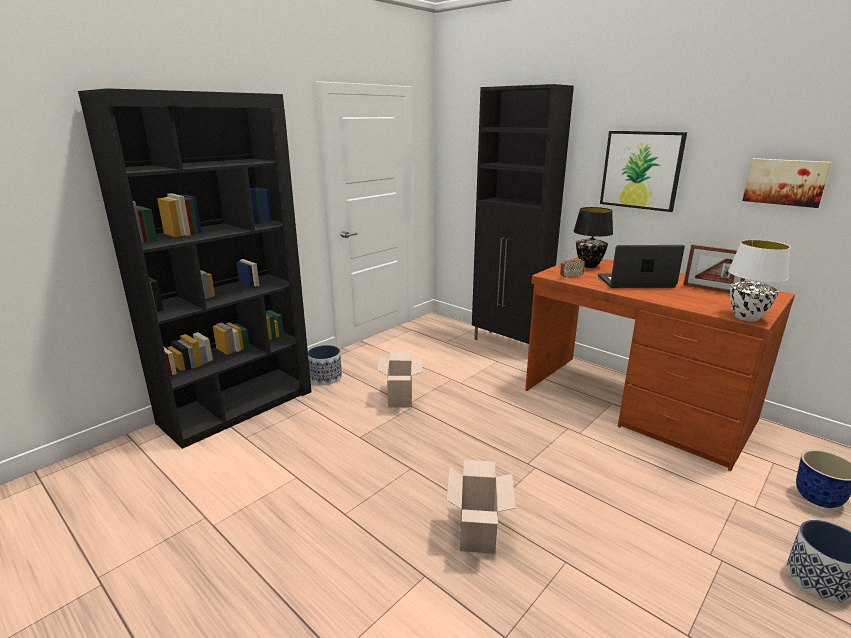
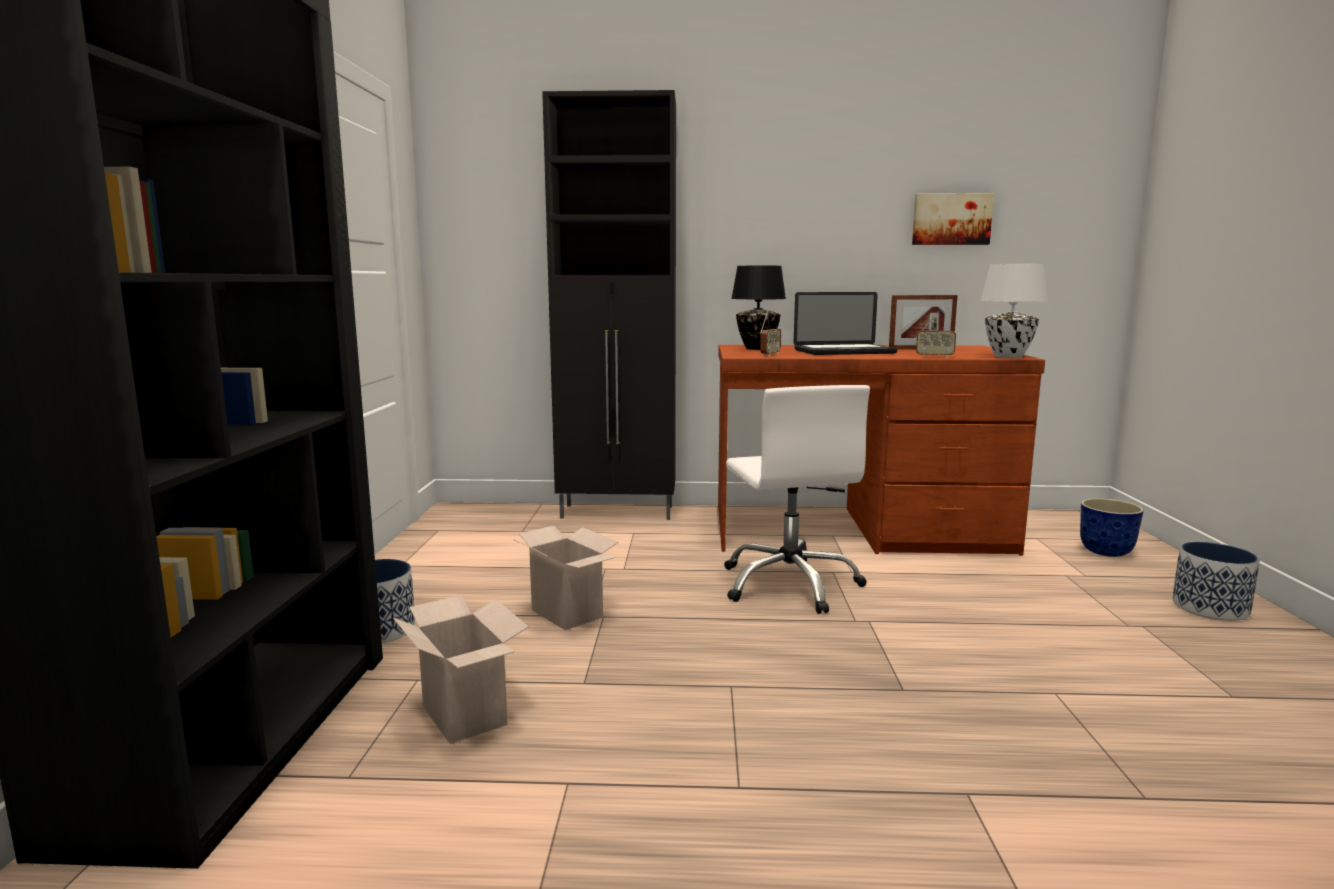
camera: 40 degrees left, 10 degrees down
(478, 535) = (938, 715): cardboard box -> cardboard box (467, 716)
(529, 426) = (790, 584): none -> white office chair
(635, 282) = (844, 352): laptop -> laptop turned 150 degrees counterclockwise
(641, 170) = (785, 217): picture -> none
(682, 304) = (934, 357): none -> radio

